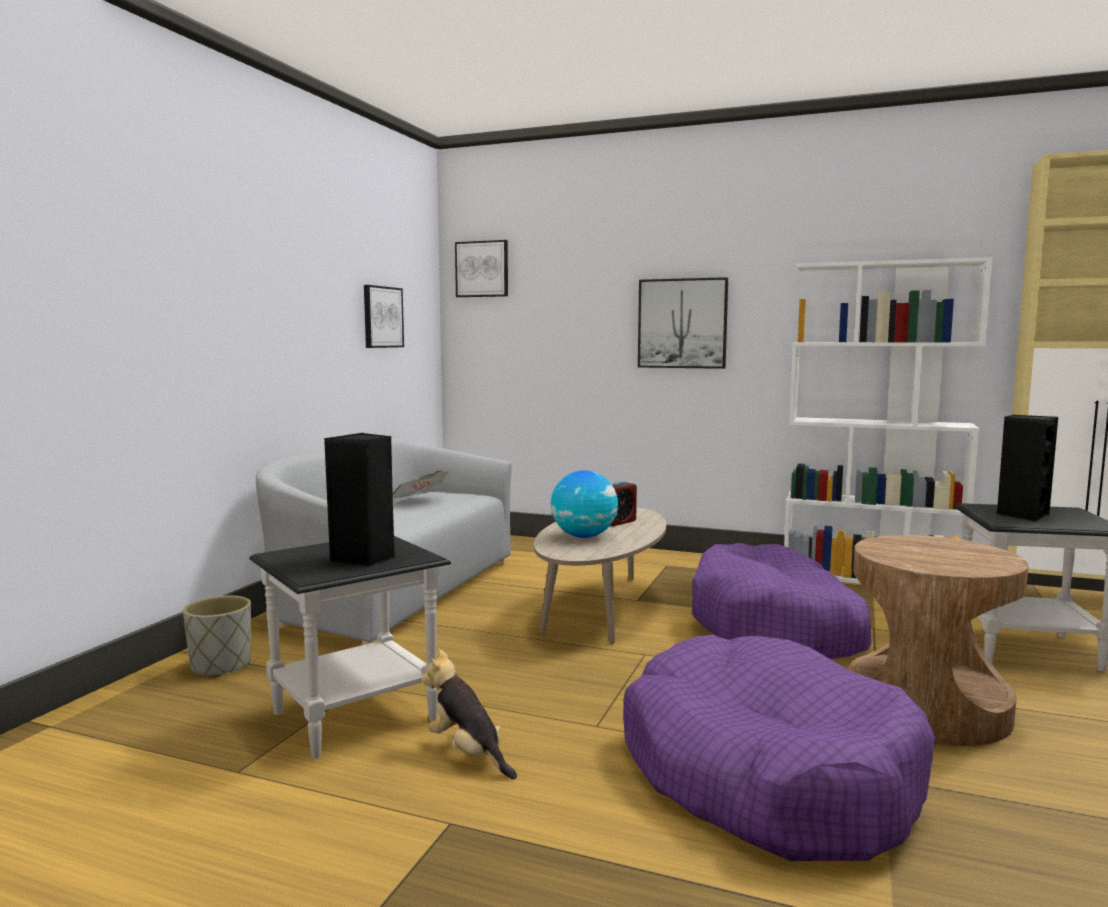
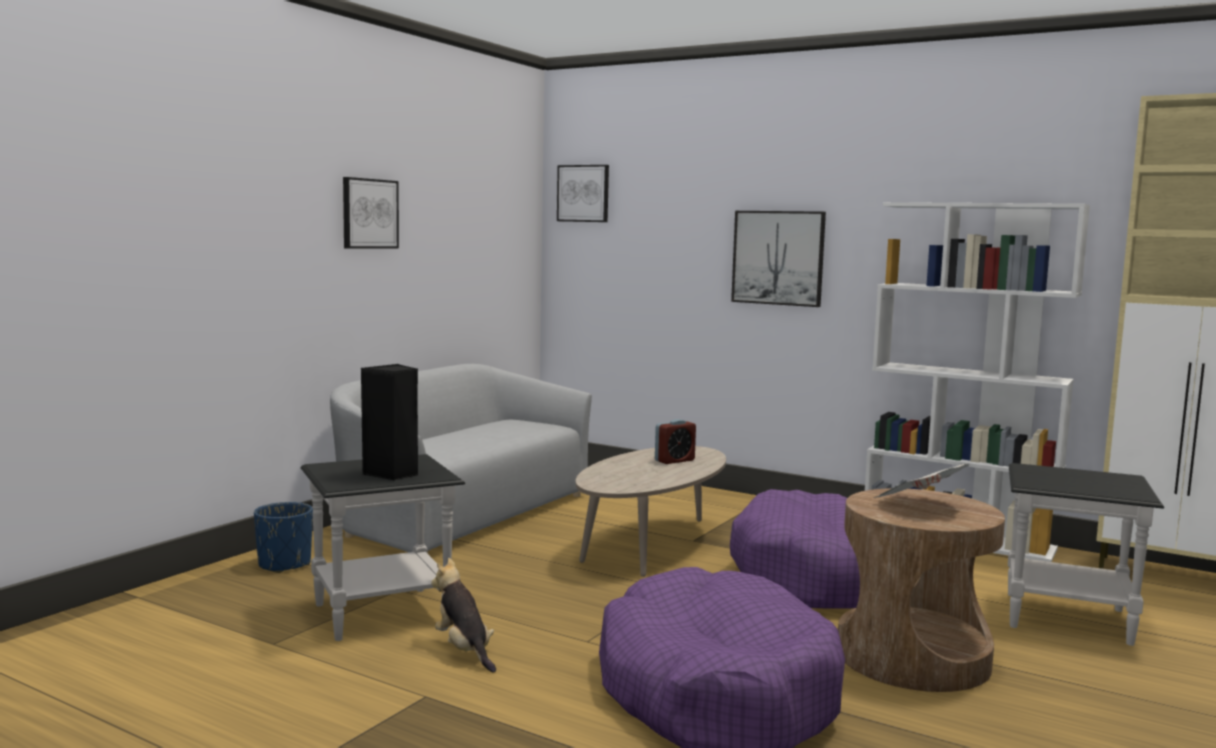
camera: 10 degrees right, 0 degrees up
(221, 666) = (284, 564): grey planter -> blue planter
(382, 317) = (473, 243): picture -> picture (369, 213)
(418, 501) = (492, 428): newspaper -> newspaper (918, 505)
(583, 536) = (630, 471): globe -> none
(1022, 515) = (1064, 478): black speaker -> none

